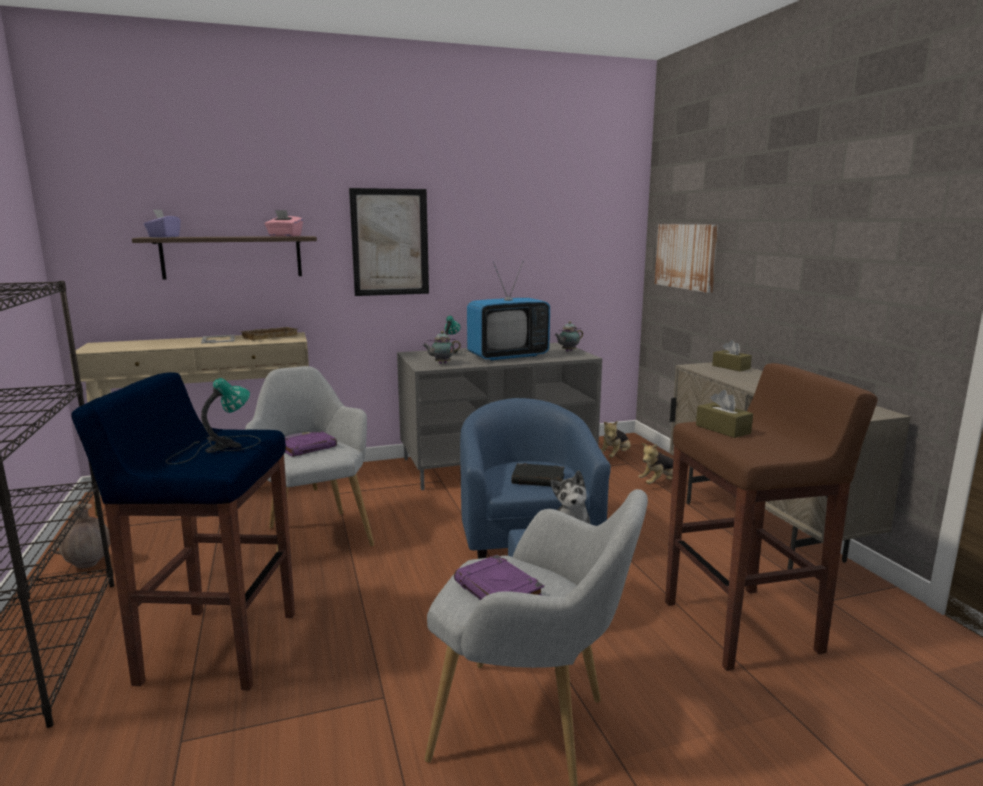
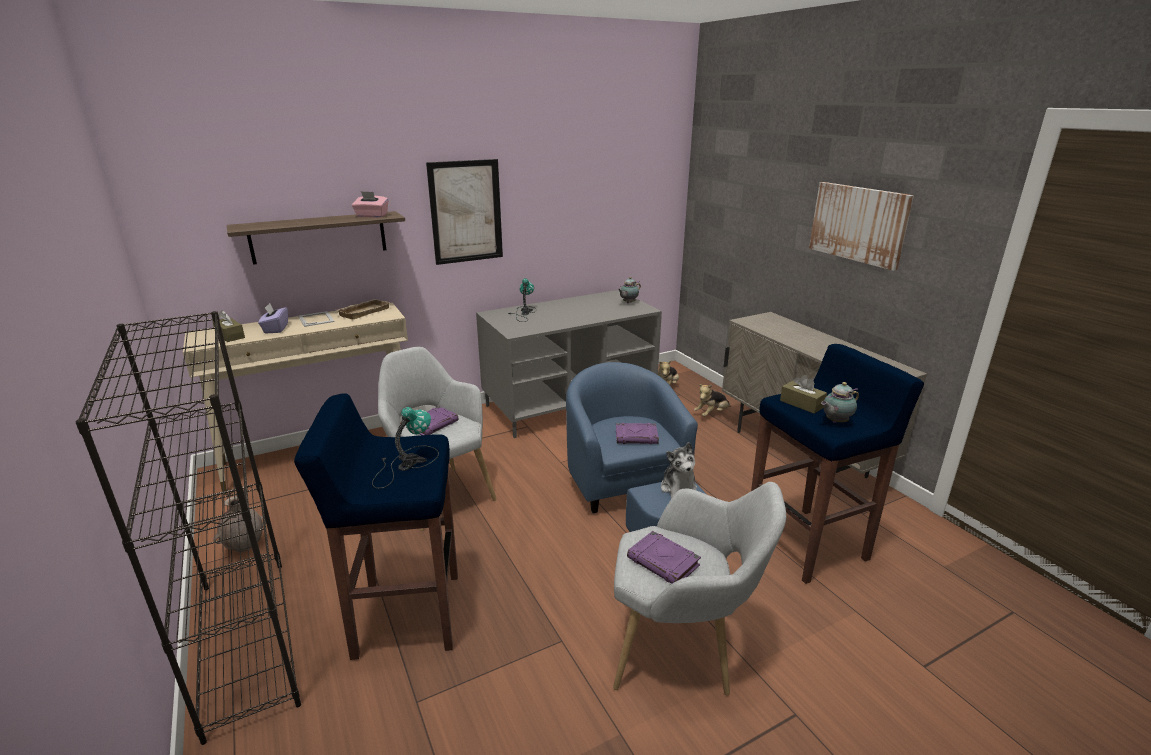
camera: 10 degrees left, 10 degrees up
(164, 237) = (254, 225): purple tissue box -> purple tissue box (275, 329)
(441, 363) = (525, 326): teapot -> teapot (835, 421)
(508, 356) = (580, 313): television -> none
(539, 479) = (637, 437): black book -> purple book
(686, 256) = (728, 215): picture -> picture (858, 224)
(731, 367) = (774, 320): brown tissue box -> brown tissue box (230, 336)
(743, 627) = (808, 544): brown stool -> blue stool

